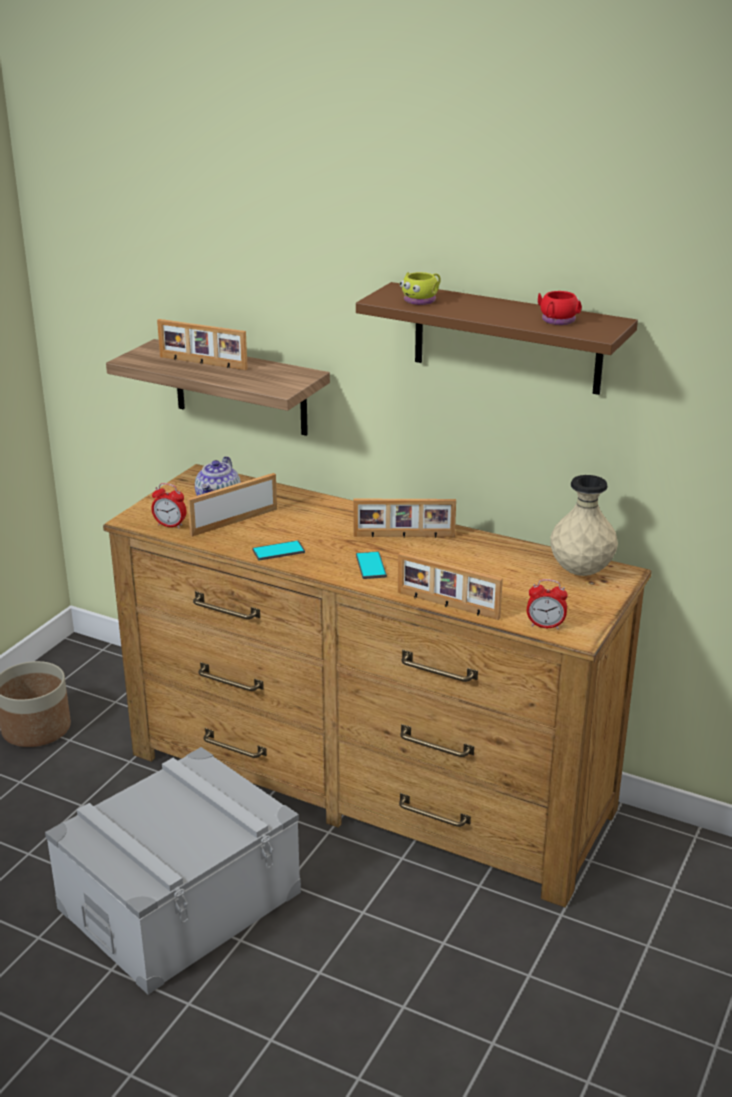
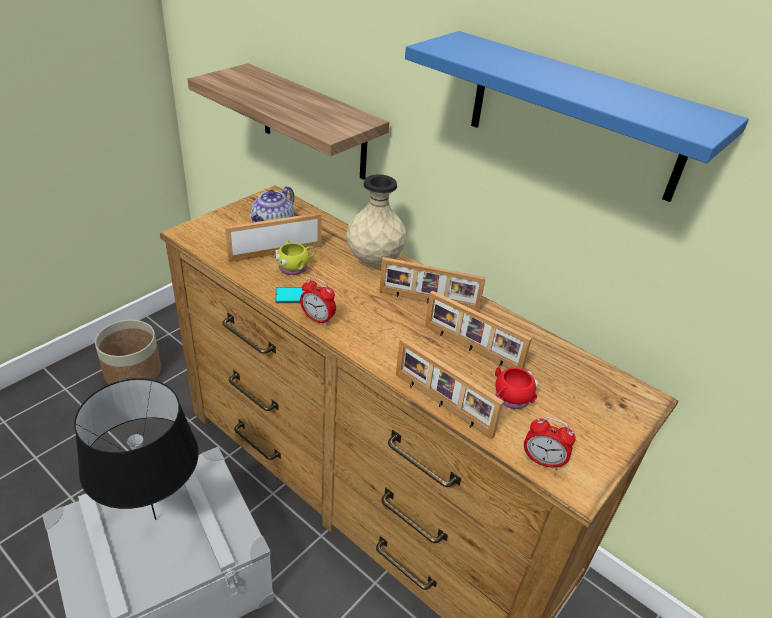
camera: 10 degrees right, 10 degrees up
(168, 813) = (156, 518): none -> black table lamp
(170, 525) = (216, 245): alarm clock -> alarm clock (318, 319)
(202, 363) = (273, 93): picture frame -> picture frame (471, 349)
(371, 566) = (381, 333): phone -> none
(422, 300) = (483, 54): yellow mug -> yellow mug (295, 267)
(507, 338) = (575, 116): brown shelf -> blue shelf
(557, 321) = (641, 104): red mug -> red mug (510, 399)
(580, 572) = (599, 388): beige vase -> beige vase (374, 261)

